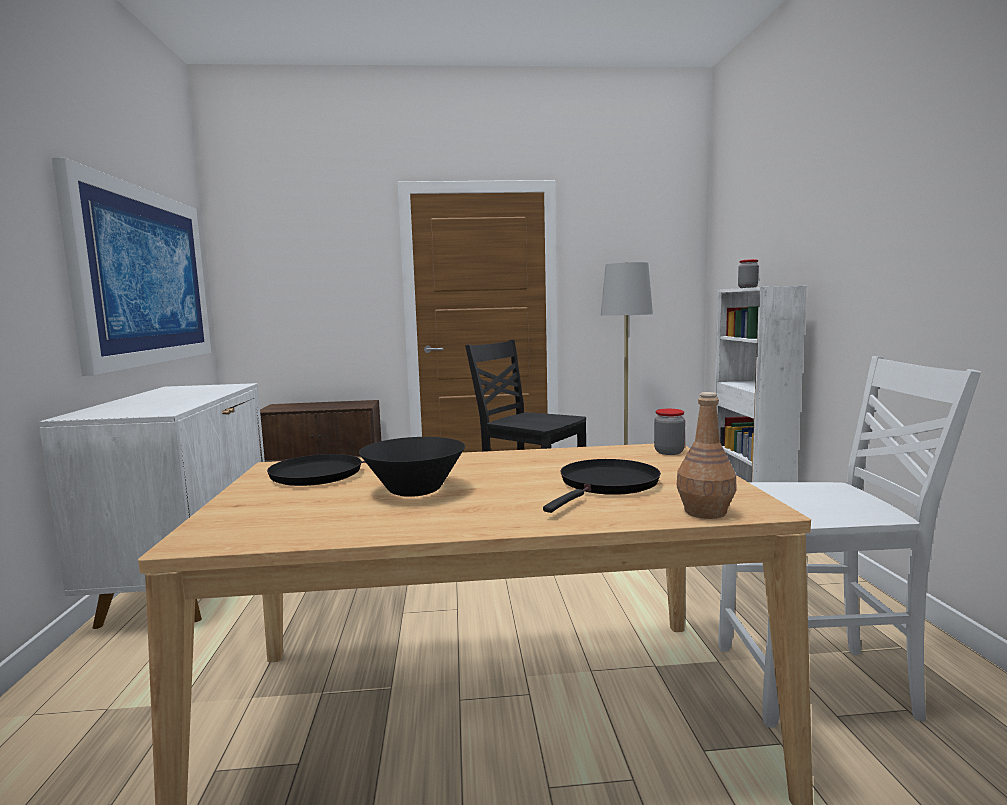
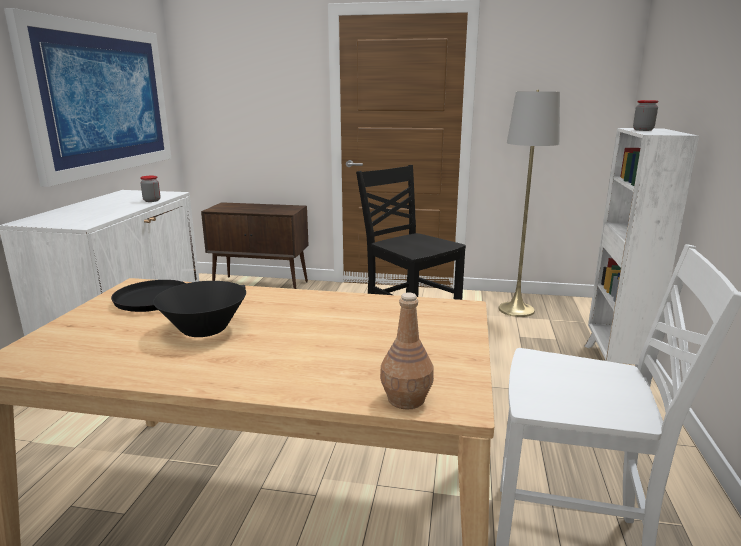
camera: 15 degrees right, 10 degrees up
(606, 485) = (359, 349): black frying pan -> none
(669, 452) = (460, 314): jar -> jar (152, 200)

